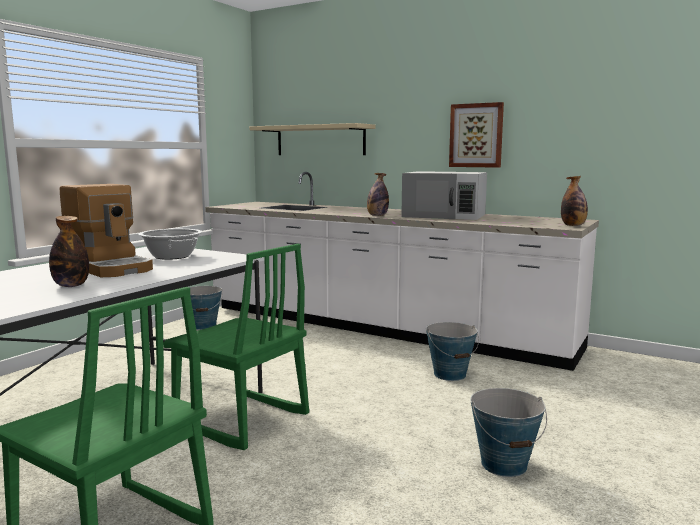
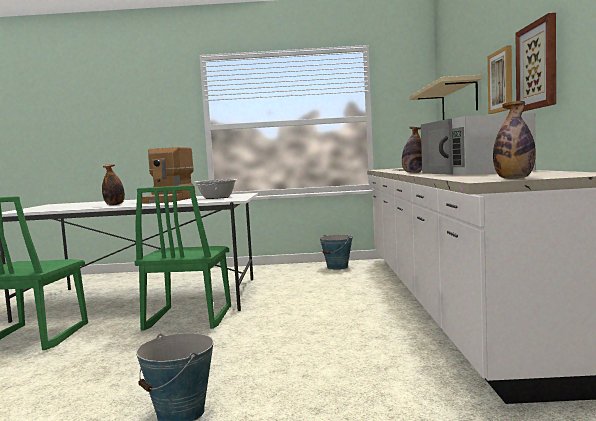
camera: 60 degrees right, 5 degrees down
(414, 137) = (501, 81): none -> picture
(450, 374) = (370, 349): bucket -> none

